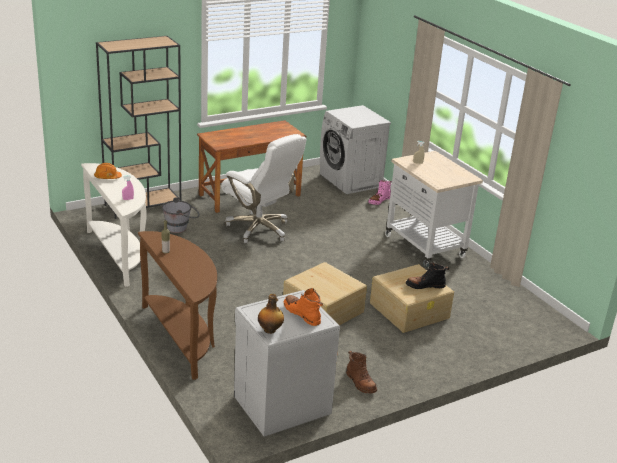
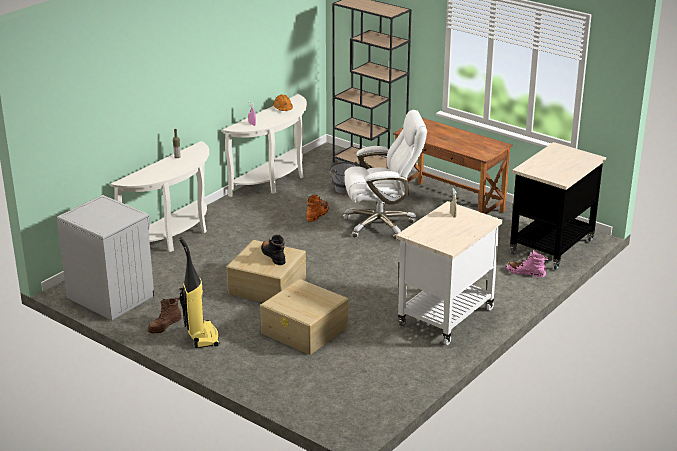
camera: 70 degrees right, 0 degrees up
(183, 337) = (175, 236): brown console table -> white console table
(259, 230) = (382, 225): white office chair -> white office chair turned 120 degrees counterclockwise
(270, 330) = (77, 212): bottle -> none
(302, 314) = (109, 220): orange boot -> orange boot (317, 214)
(350, 182) = (552, 248): white washing machine -> black cart
(392, 365) = (202, 336): none -> vacuum cleaner
(425, 286) = (304, 307): black boot -> black boot (273, 256)

